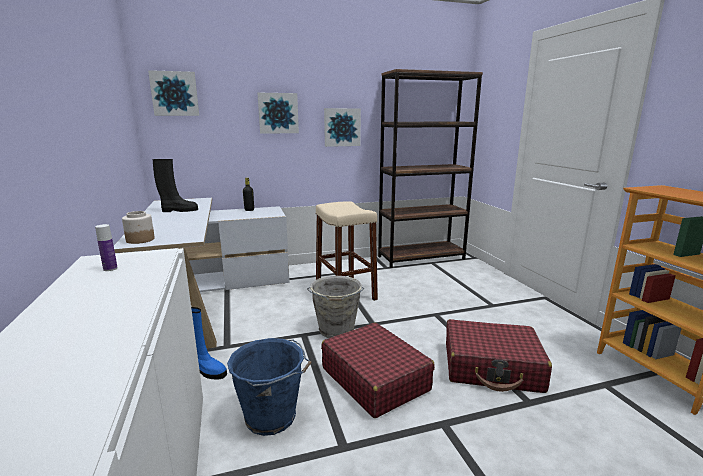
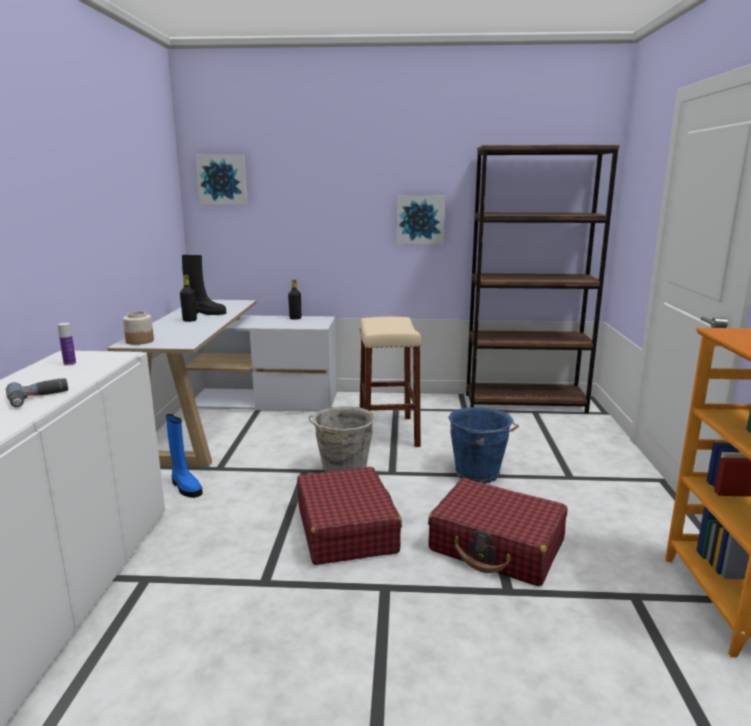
camera: 20 degrees right, 0 degrees up
(118, 313) = (39, 398): none -> power drill
(170, 217) = (190, 320): none -> black bottle
(272, 417) = (217, 542): blue bucket -> blue bucket (479, 474)
(278, 113) = (338, 201): picture -> none

